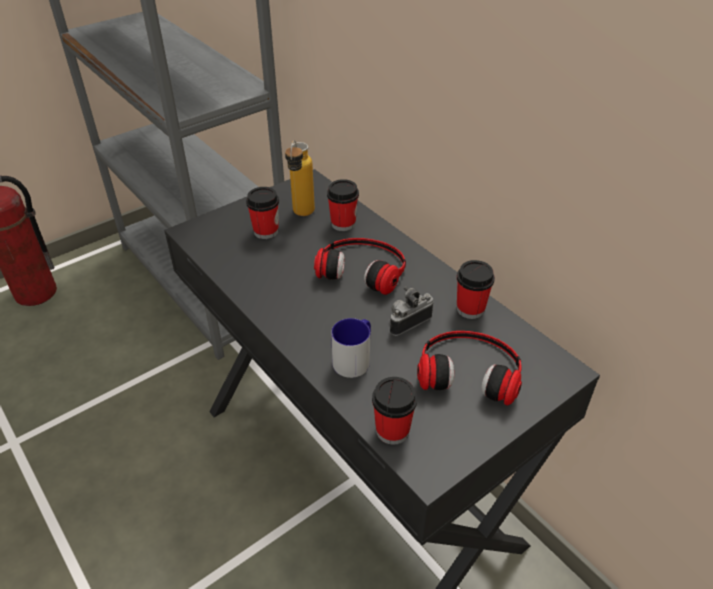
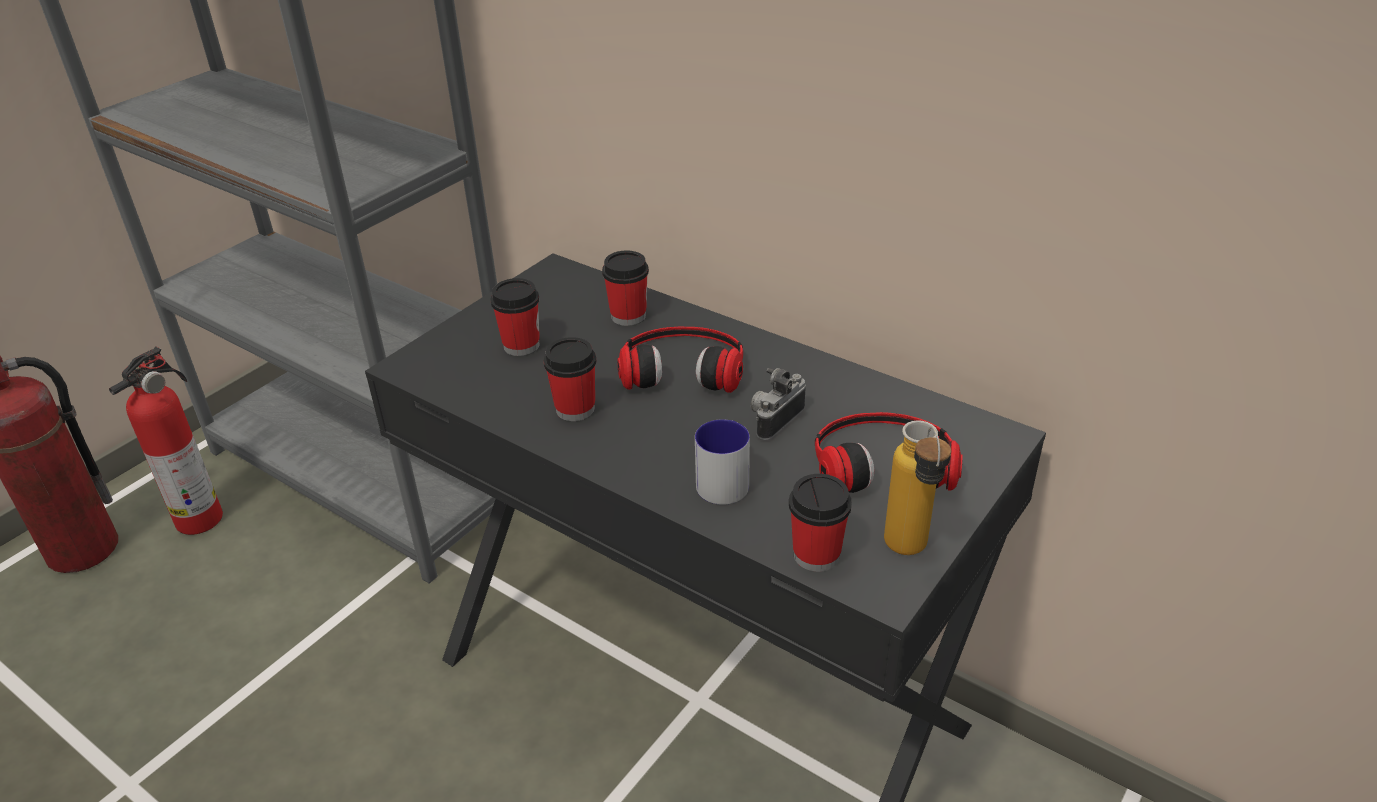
camera: 15 degrees left, 5 degrees down
(105, 287) = (202, 517): none -> fire extinguisher
(301, 216) = (563, 316): bottle -> bottle (909, 555)
(470, 309) = (850, 388): cup -> cup (575, 409)

